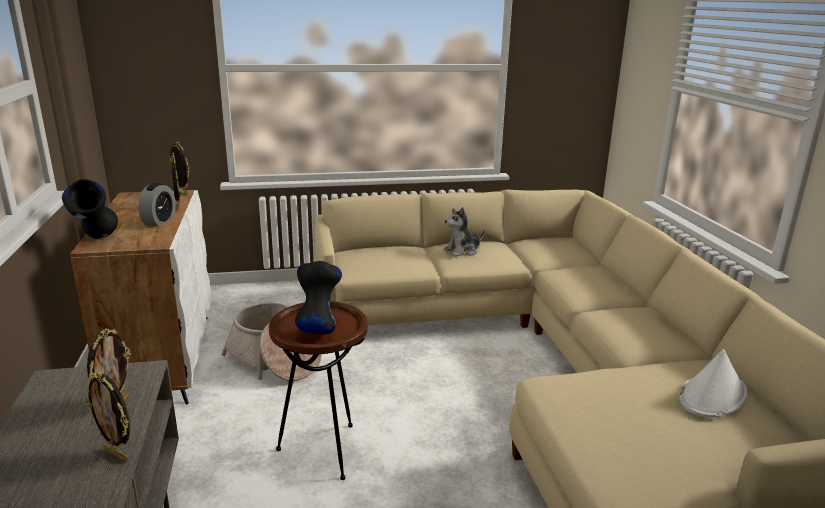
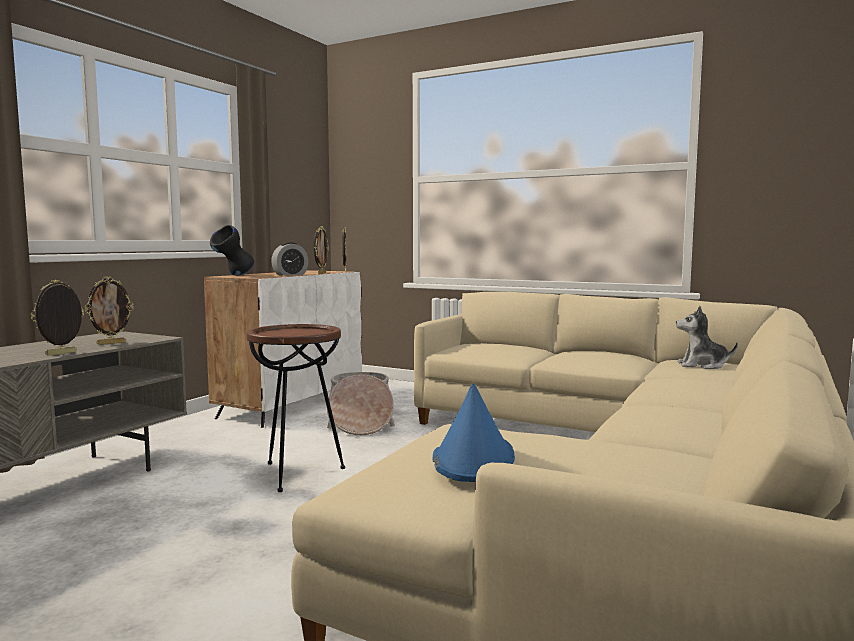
camera: 40 degrees right, 15 degrees down
(117, 454) = (61, 353): picture frame -> picture frame turned 60 degrees clockwise
(318, 328) = (289, 334): black vase -> none
(463, 250) = (582, 354): plush toy -> plush toy (702, 365)
(641, 426) = (473, 459): none -> blue hat
(712, 395) = (626, 467): white hat -> none

